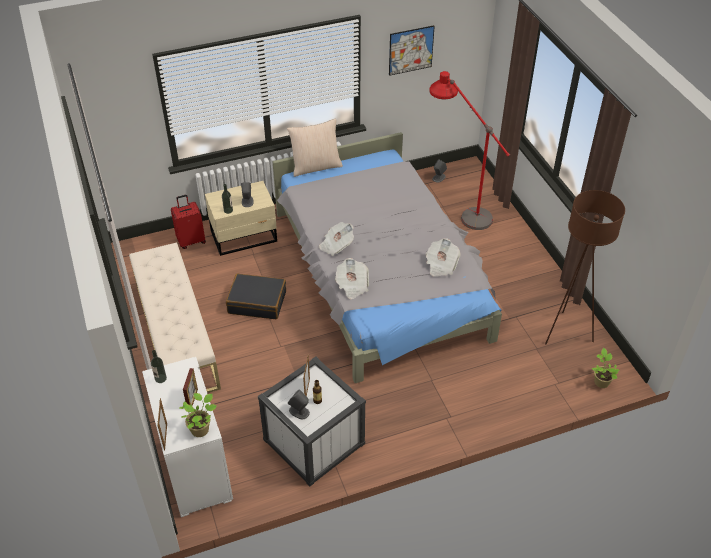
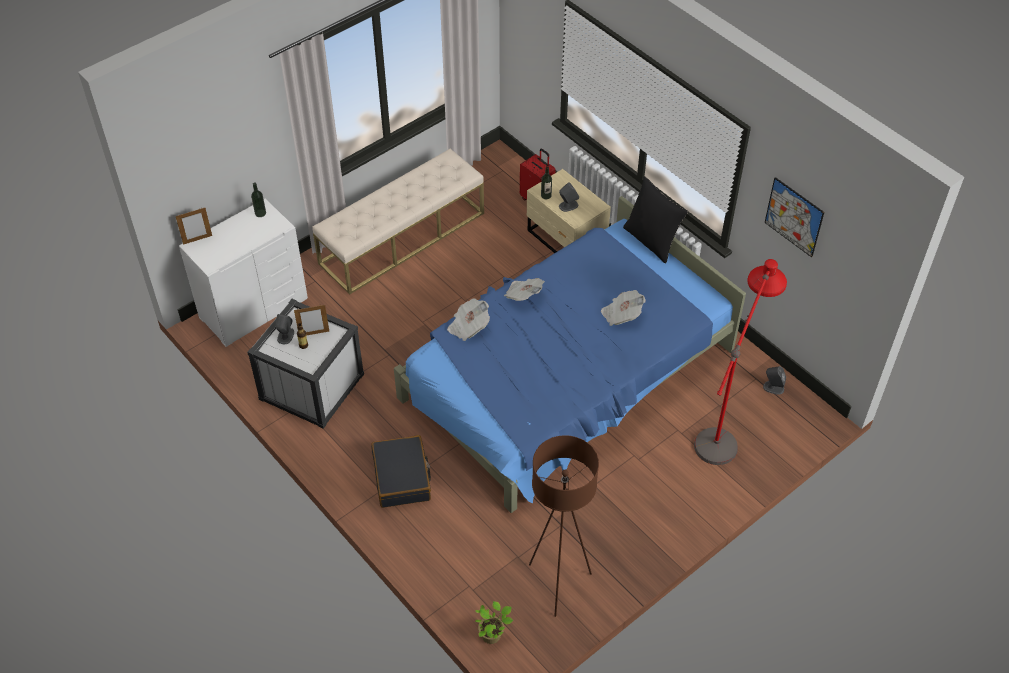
camera: 70 degrees right, 5 degrees up
(192, 399) = (243, 242): picture frame -> none
(201, 429) = (212, 259): potted plant -> none
(257, 302) = (474, 283): black suitcase -> black suitcase (402, 477)
(316, 166) = (652, 240): beige pillow -> black pillow
(380, 275) = (565, 376): grey bed -> blue bed
(441, 265) = (536, 396): newspaper -> newspaper (621, 315)

